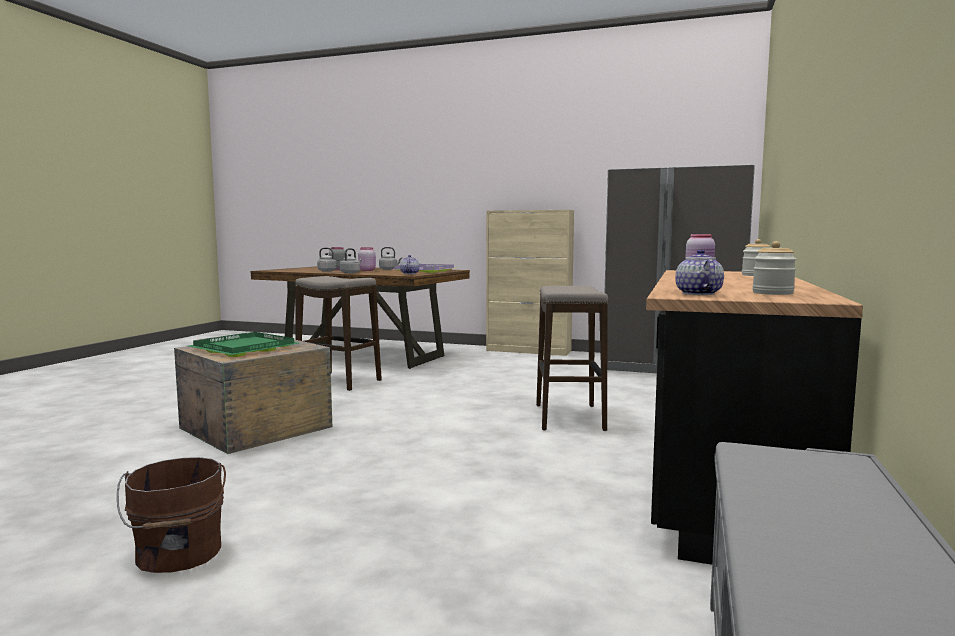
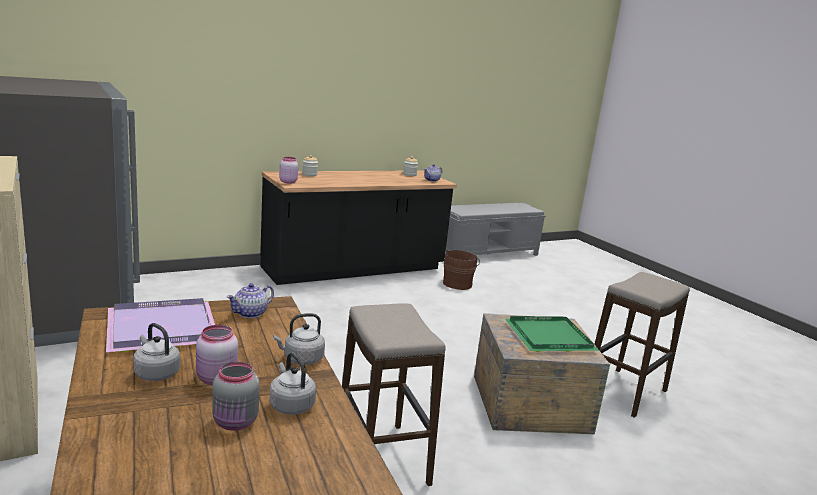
camera: 140 degrees left, 10 degrees up
(178, 554) = (596, 331): brown bucket -> brown bucket (458, 283)
(569, 417) = (319, 313): stool -> stool (625, 392)

